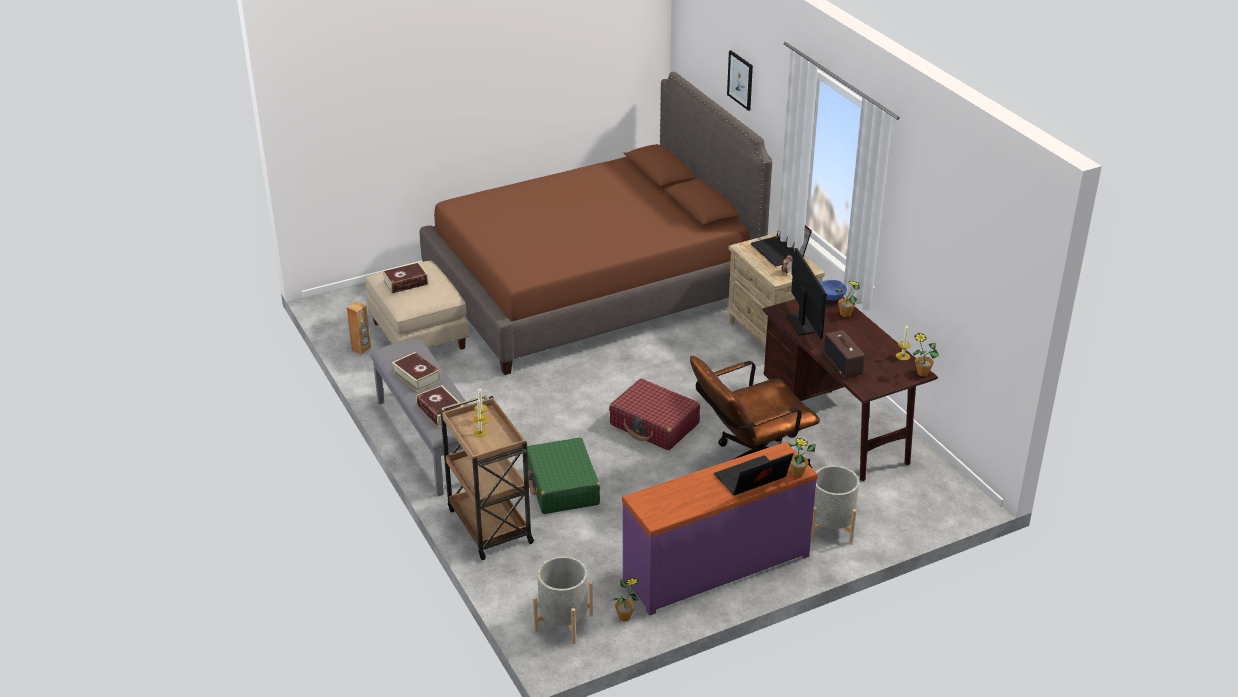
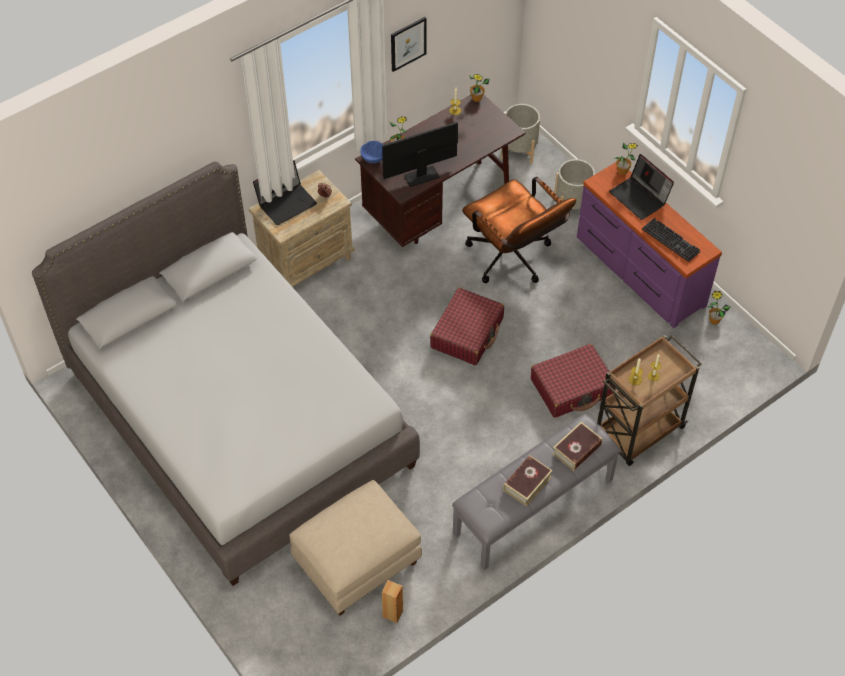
camera: 100 degrees left, 20 degrees up
(405, 283) = (359, 536): book -> none
(562, 486) = (572, 387): green suitcase -> red suitcase
(563, 622) = (734, 358): grey planter -> grey planter (519, 150)
(592, 288) = (240, 418): brown bed -> grey bed
(677, 494) = (672, 240): none -> keyboard
(740, 80) = (144, 160): picture -> picture (408, 43)
(843, 364) = (477, 146): radio -> none

